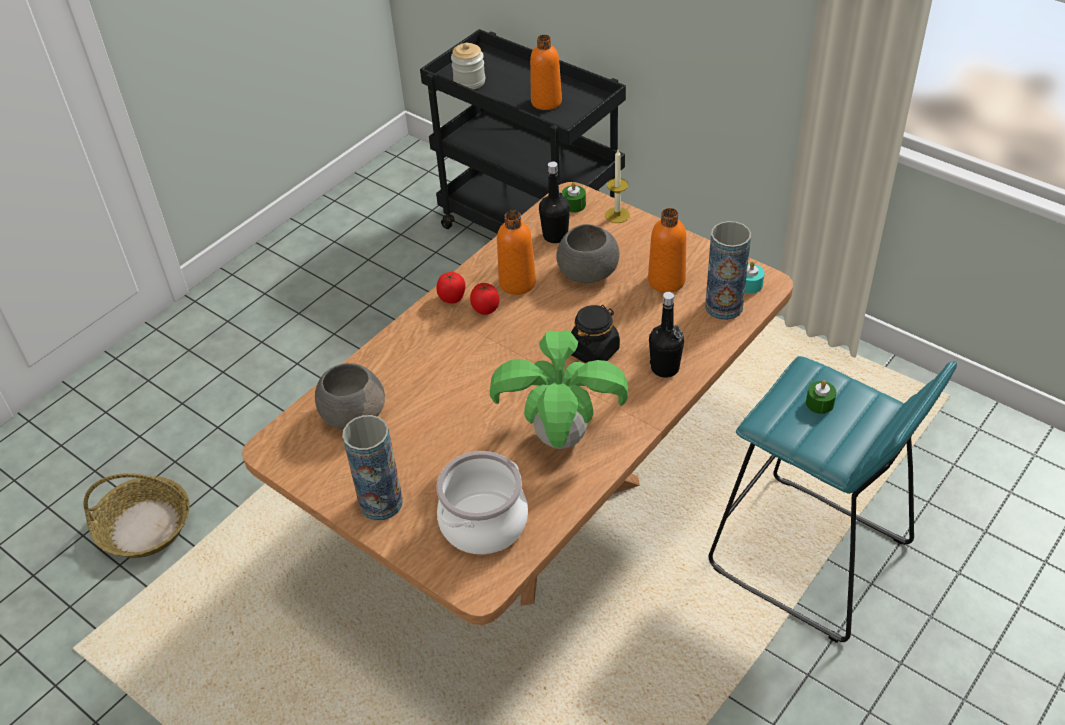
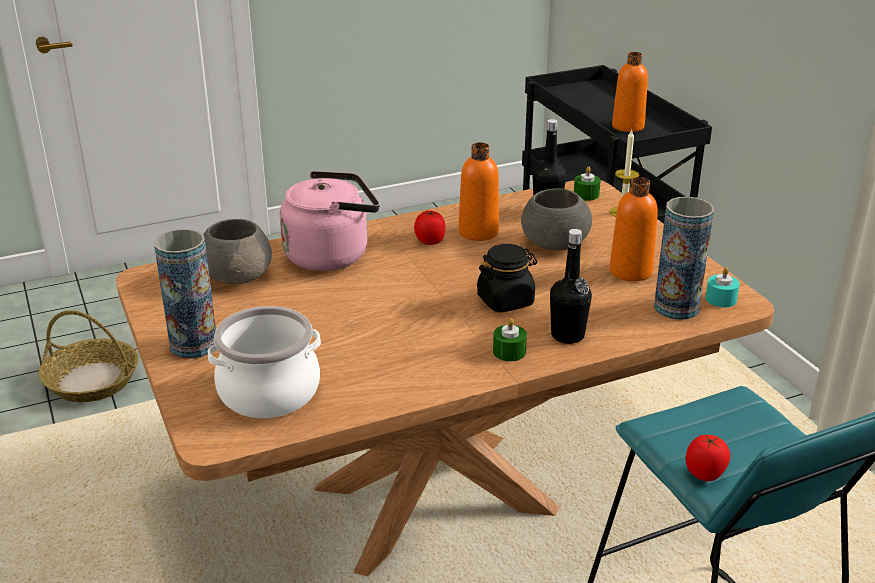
camera: 25 degrees right, 15 degrees down
(414, 357) = (331, 255): none -> pink kettle
(452, 298) = (407, 226): tomato -> tomato (705, 474)
(469, 82) = (567, 99): jar -> none
(561, 438) = (409, 355): potted plant -> none
(819, 403) = (732, 430): green candle -> green candle (509, 352)

